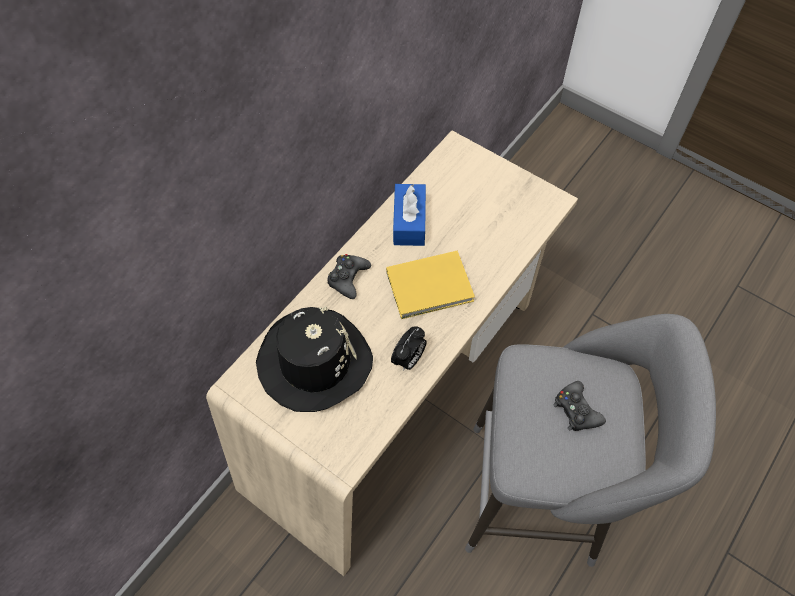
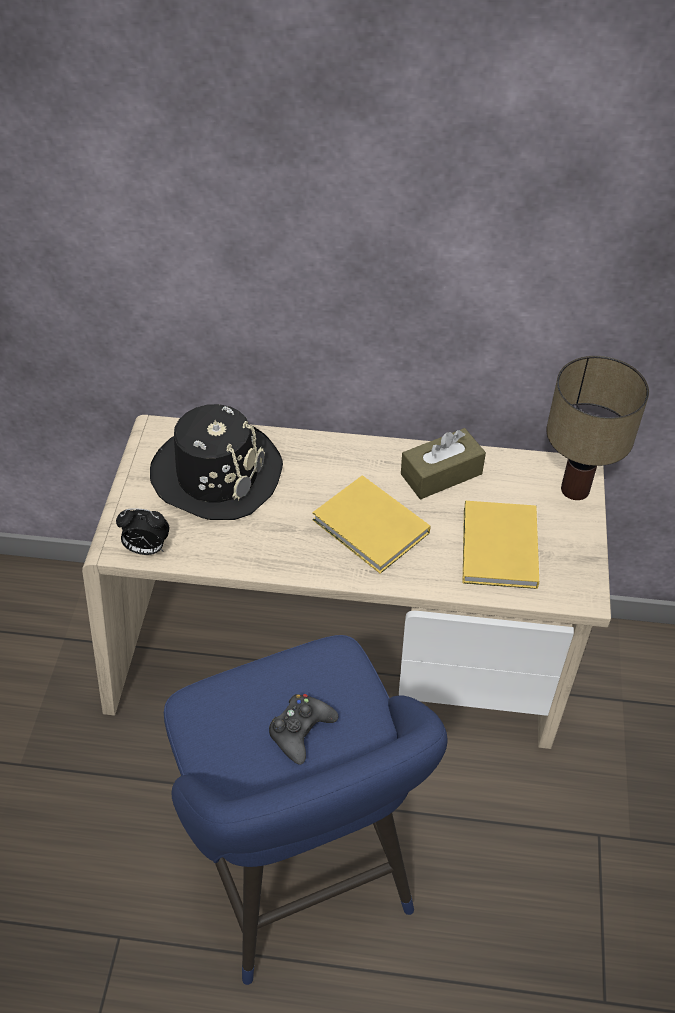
camera: 60 degrees right, 10 degrees down
(348, 278) = (331, 456): black game controller -> none
(409, 222) = (441, 474): blue tissue box -> brown tissue box
(409, 359) = (267, 547): alarm clock -> alarm clock (147, 549)
(470, 159) = (574, 490): none -> table lamp
(493, 225) = (497, 549): none -> yellow book
(542, 495) = (304, 880): grey stool -> blue stool

